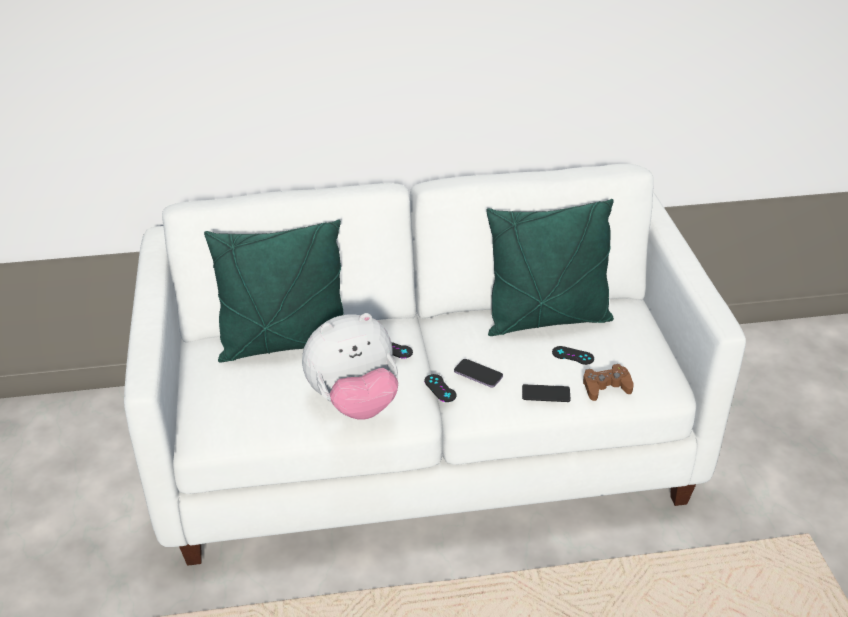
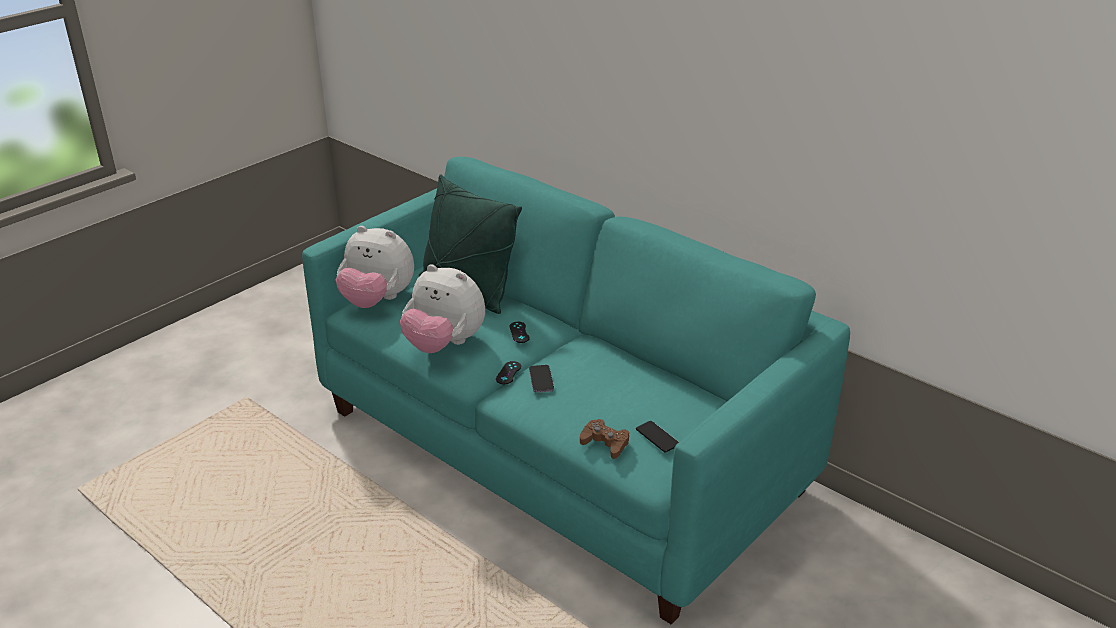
camera: 50 degrees right, 5 degrees down
(213, 409) = (377, 300): none -> plush toy
(425, 444) = (560, 449): white sofa -> turquoise sofa
(546, 319) = (649, 381): green pillow -> none
(546, 394) = (559, 419): phone -> phone (657, 437)
(573, 355) = (620, 411): black game controller -> none

